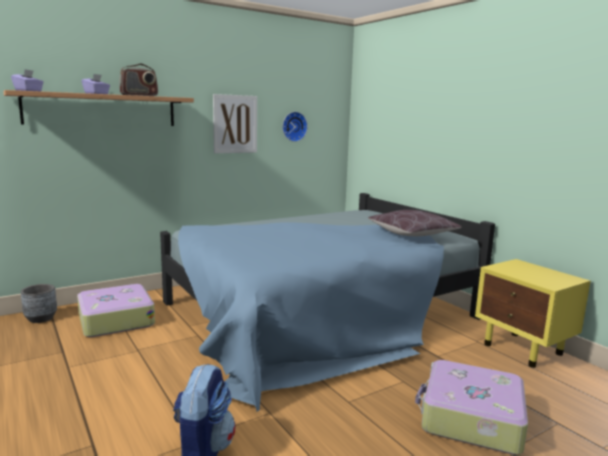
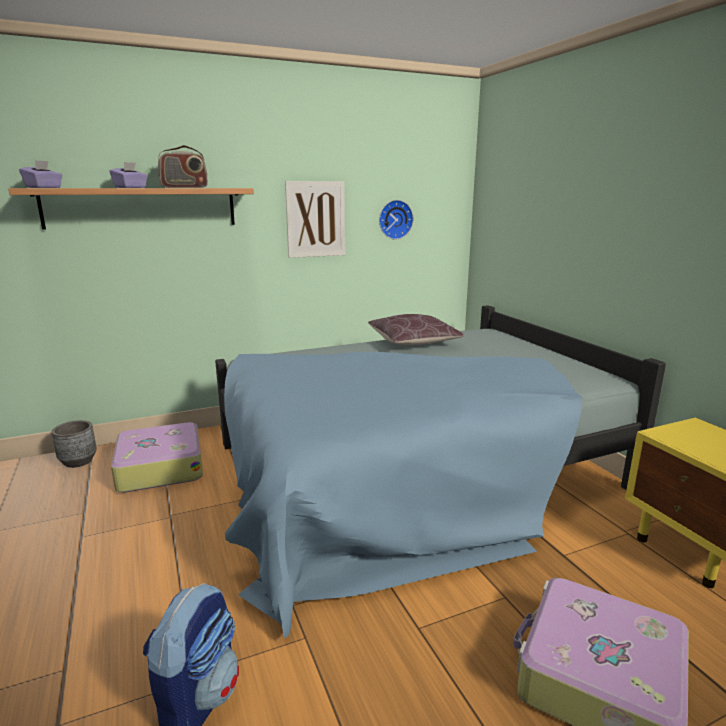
camera: 10 degrees right, 5 degrees up
(412, 234) = (540, 374): brown pillow -> brown pillow (413, 342)

